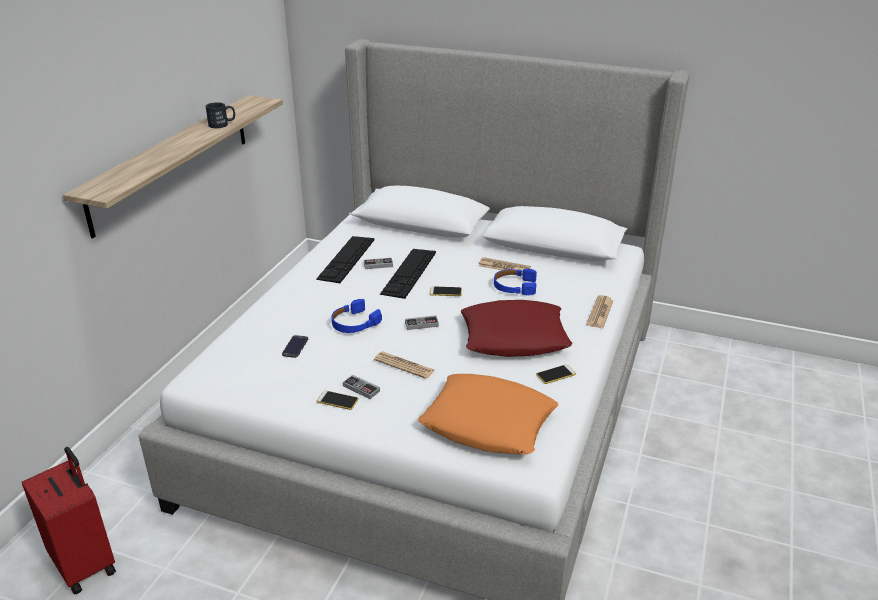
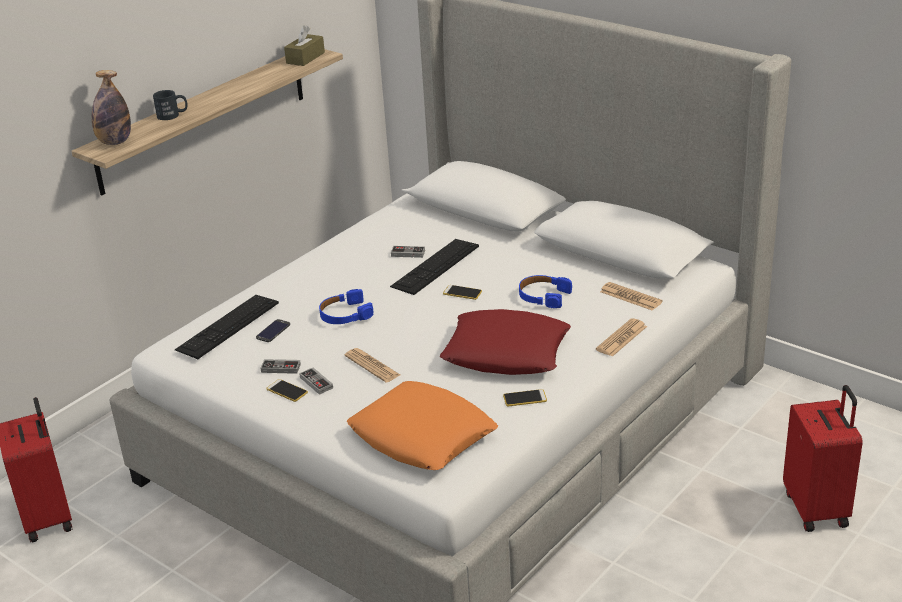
camera: 20 degrees right, 0 degrees up
(106, 183) = (115, 142): none -> bottle
(222, 124) = (261, 81): black mug -> black mug (173, 115)
(251, 104) = (305, 58): none -> brown tissue box
(346, 259) = (378, 242): keyboard -> keyboard (228, 326)
(421, 324) = (415, 325): game controller -> game controller (281, 368)
(504, 267) = (546, 272): newspaper -> newspaper (630, 297)
(752, 429) = (817, 509): none -> red suitcase

